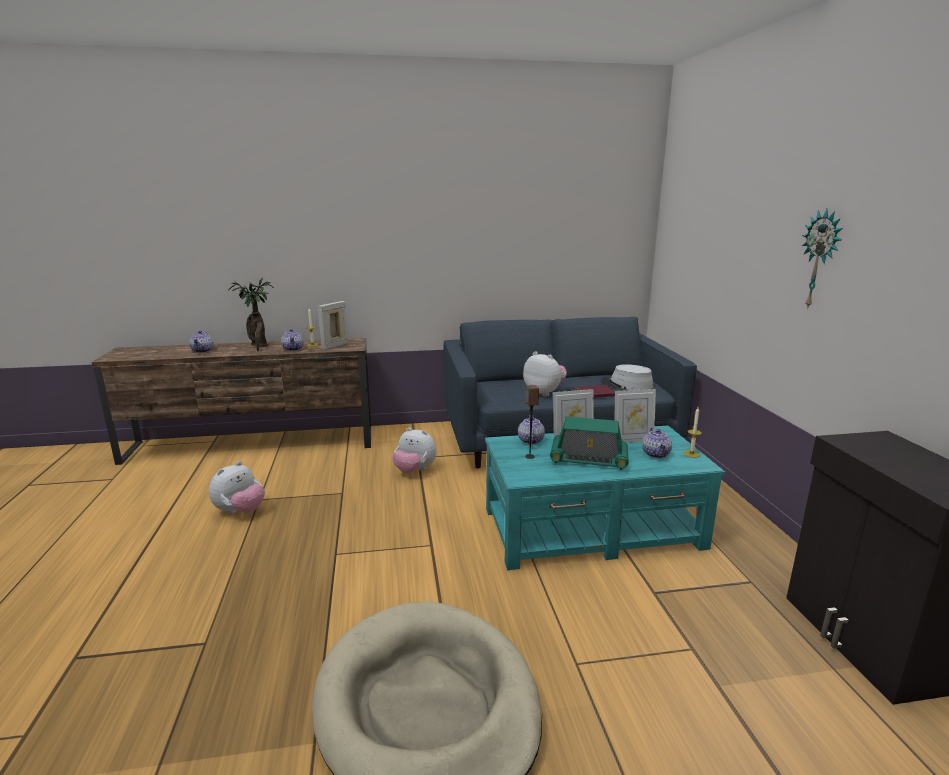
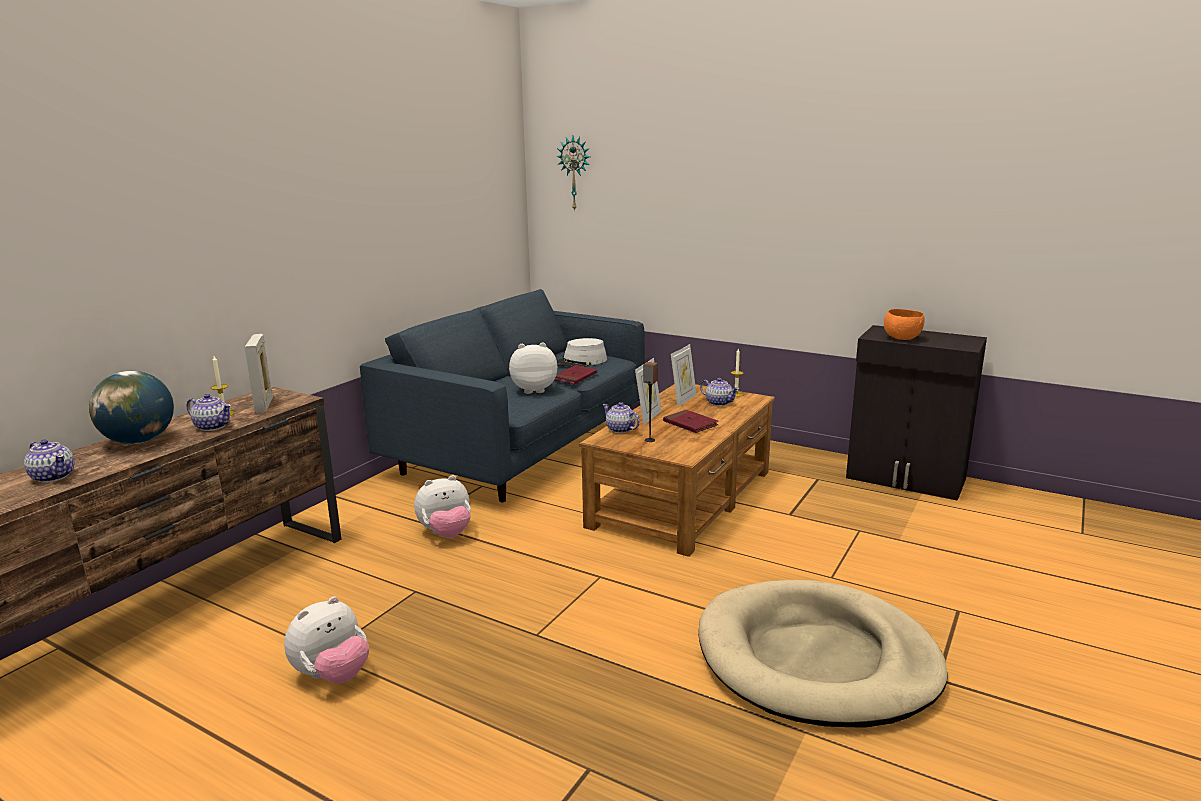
camera: 50 degrees left, 0 degrees up
(240, 511) = (332, 675): plush toy -> plush toy turned 60 degrees clockwise
(259, 346) = (139, 441): potted plant -> globe
(588, 459) = (690, 424): radio -> red book
(593, 528) = (683, 498): turquoise coffee table -> brown coffee table
(820, 260) = (777, 204): wall clock -> wall clock (575, 173)
(877, 455) = (902, 338): none -> orange bowl

